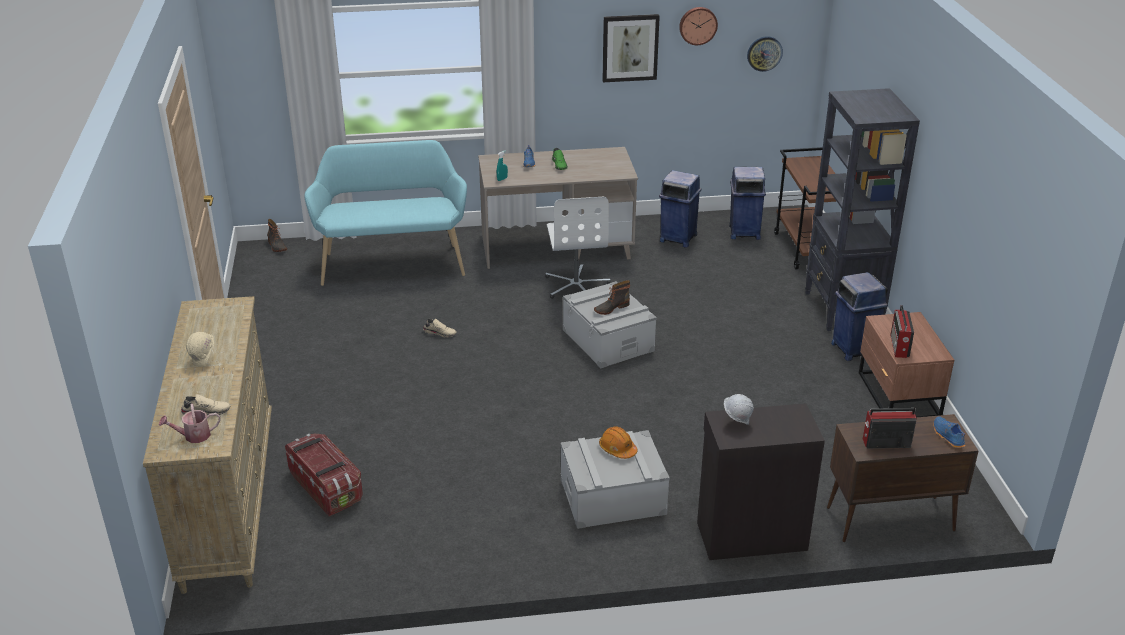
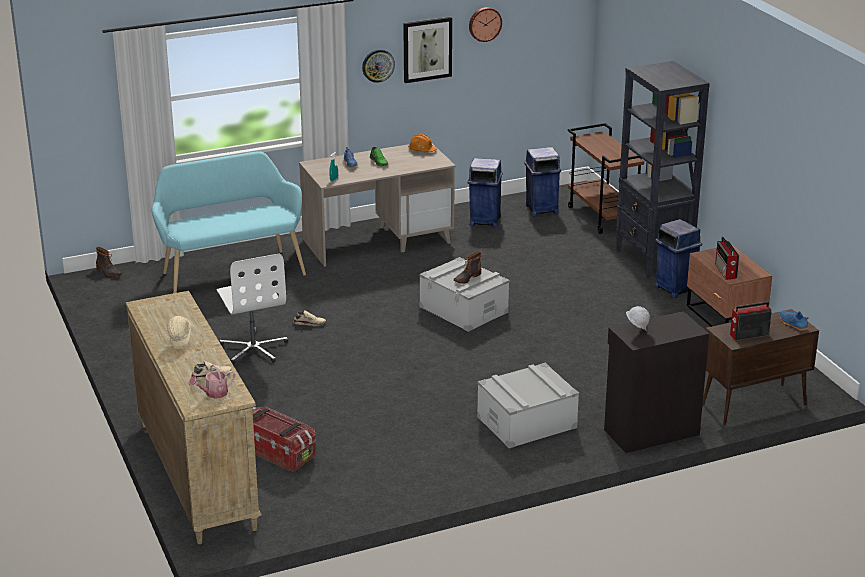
camera: 15 degrees left, 5 degrees down
(576, 285) = (413, 270): white office chair -> white office chair (254, 348)
(617, 449) = (527, 379): orange hard hat -> orange hard hat (422, 150)
(764, 53) = (542, 44): wall clock -> wall clock (378, 65)

